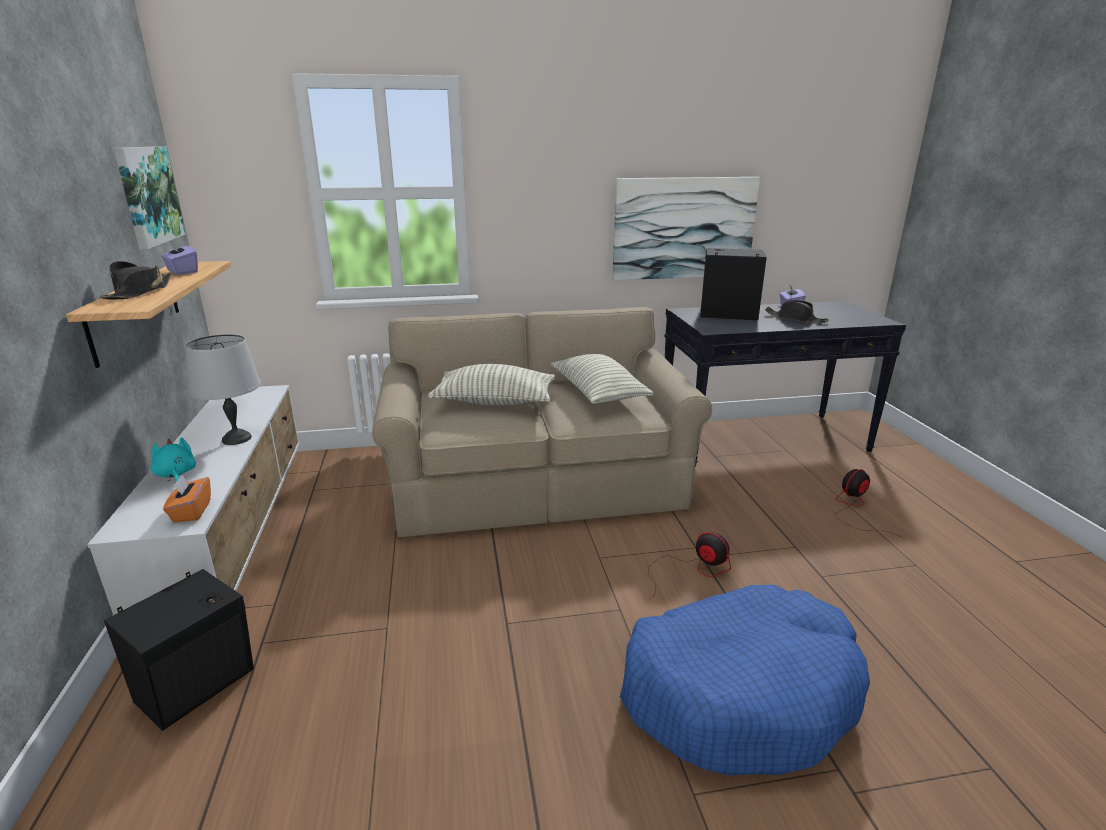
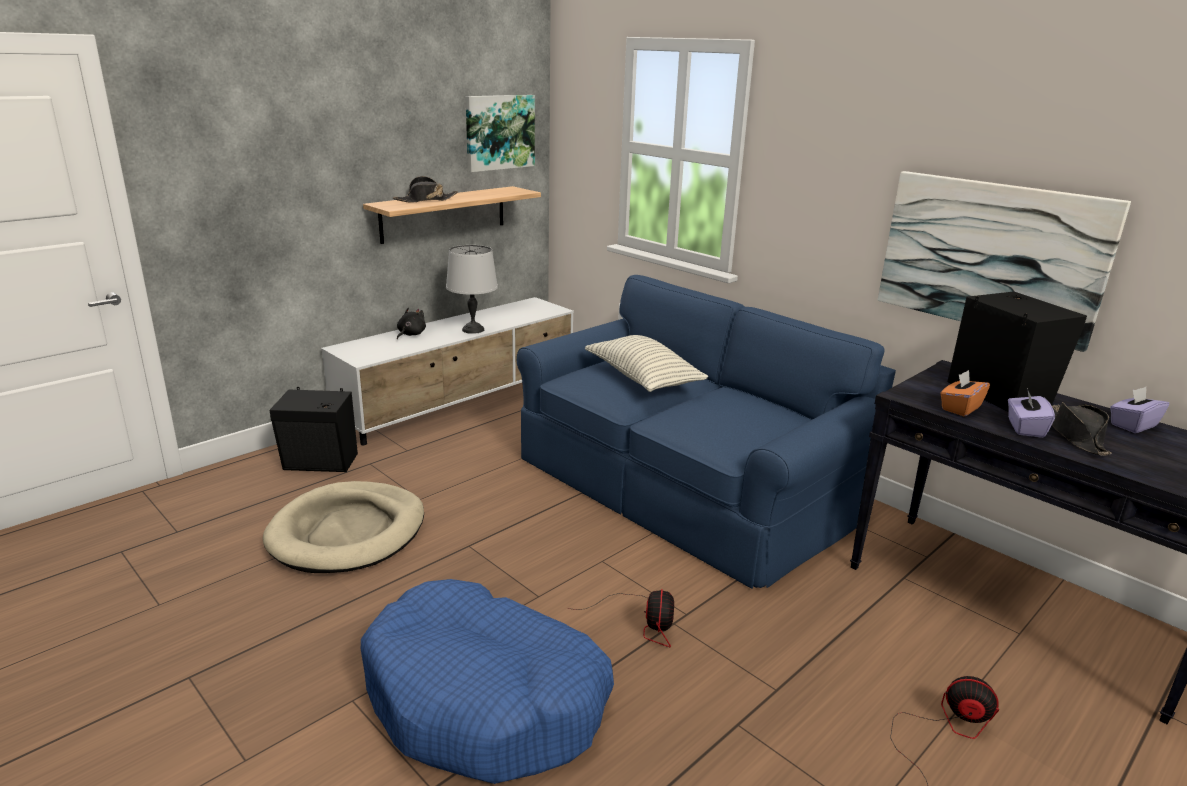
camera: 55 degrees right, 0 degrees up
(175, 474) = (410, 334): turquoise plush toy -> black plush toy
(182, 272) = (489, 193): purple tissue box -> purple tissue box (1024, 428)
(191, 511) = (375, 355): orange tissue box -> orange tissue box (960, 408)
(389, 707) = (348, 532): none -> beige dog bed
(537, 480) = (685, 486): beige sofa -> blue sofa
(598, 393) = (737, 414): pillow -> none

